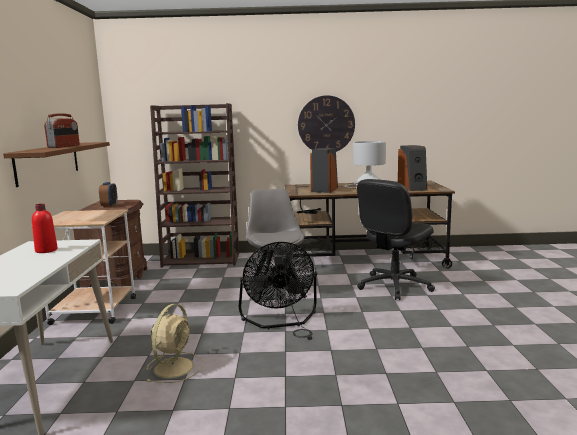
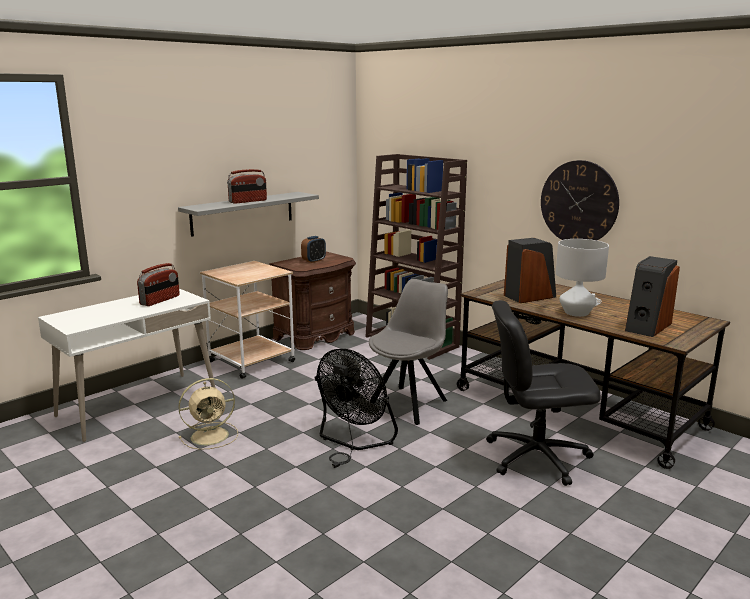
camera: 45 degrees right, 5 degrees up
(46, 250) = (160, 300): red bottle -> radio
(48, 162) = (243, 213): brown shelf -> grey shelf

